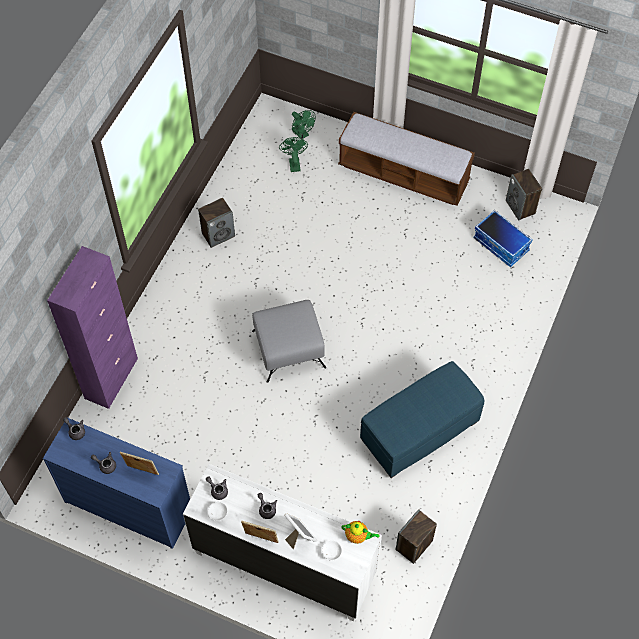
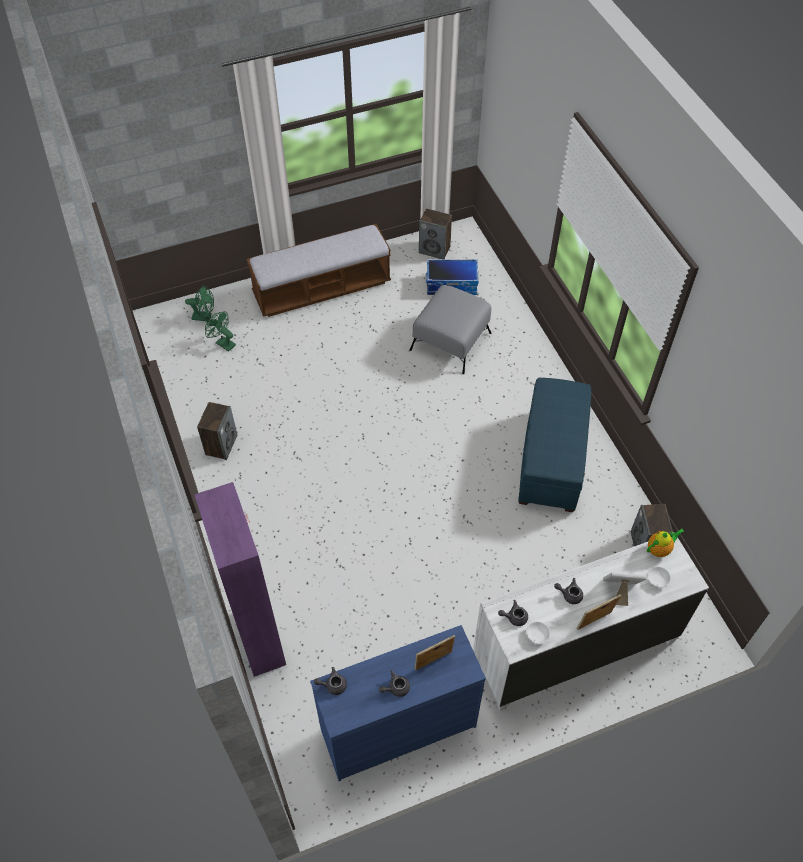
camera: 45 degrees left, 5 degrees down
(288, 349) = (383, 485): grey ottoman -> grey ottoman (450, 341)

